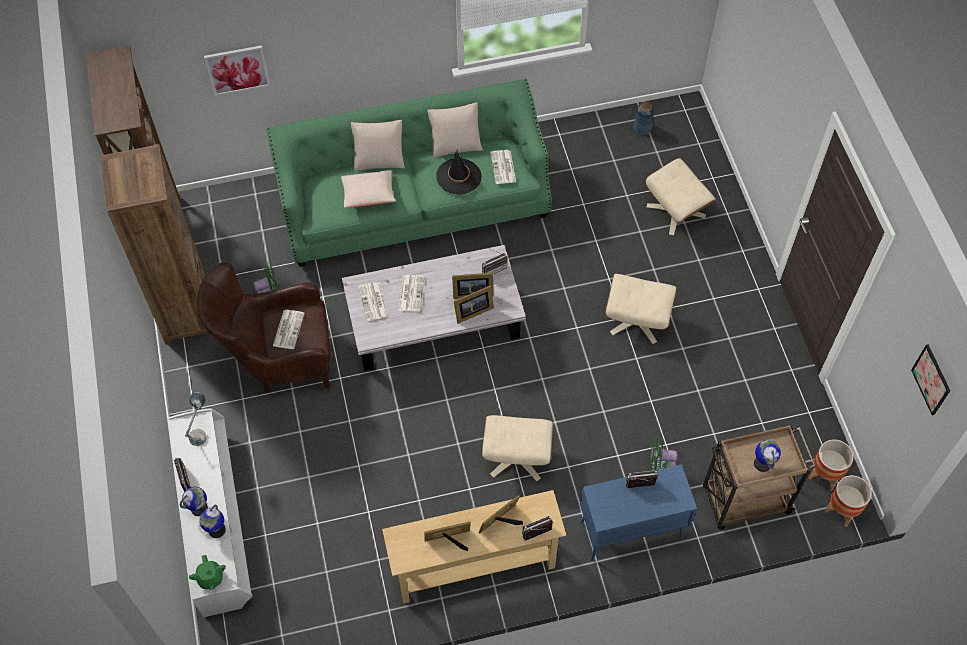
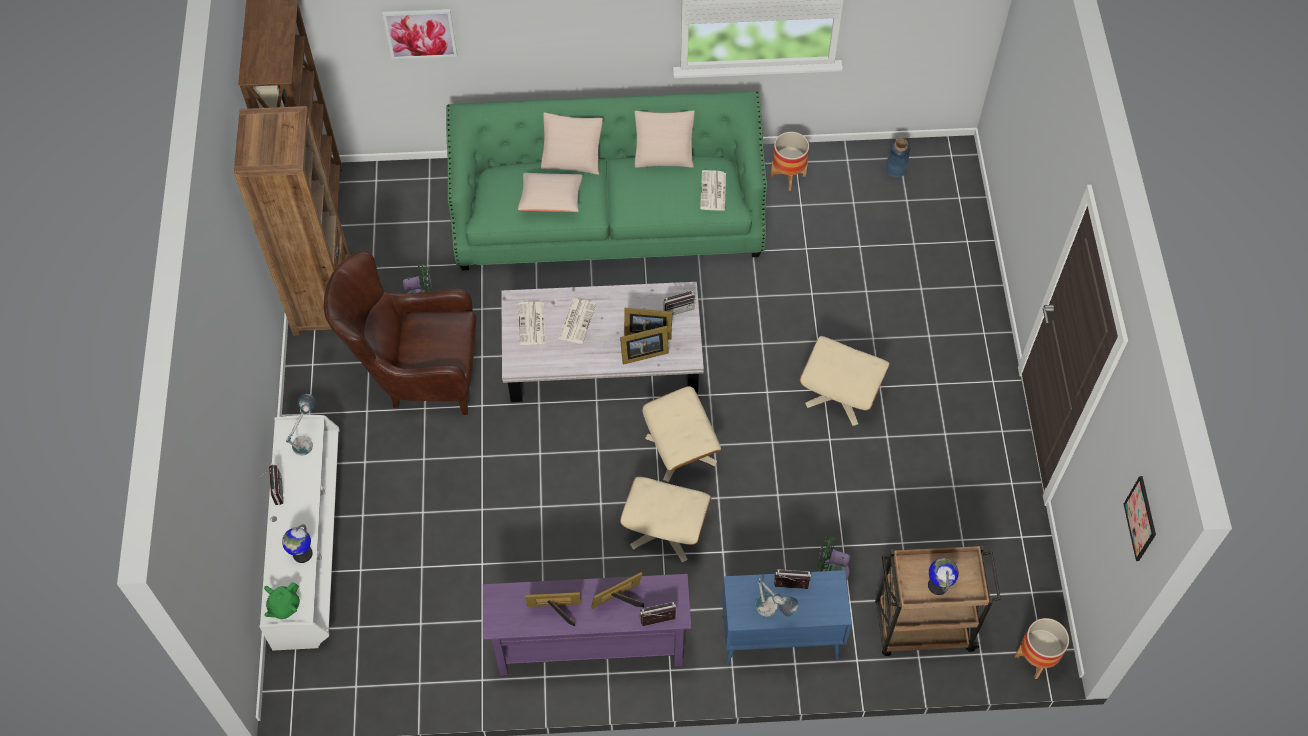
camera: 10 degrees right, 0 degrees up
(199, 508) = (288, 526): globe -> none
(210, 578) = (284, 606): green teapot -> green teapot turned 45 degrees clockwise
(288, 329) = (428, 339): newspaper -> none
(459, 176) = (659, 194): black hat -> none
(475, 568) = (590, 650): beige console table -> purple console table
(630, 510) = (773, 613): none -> table lamp
(676, 211) = (915, 274): beige ottoman -> beige ottoman (681, 450)
(825, 474) = (1024, 613): planter -> planter (788, 176)

